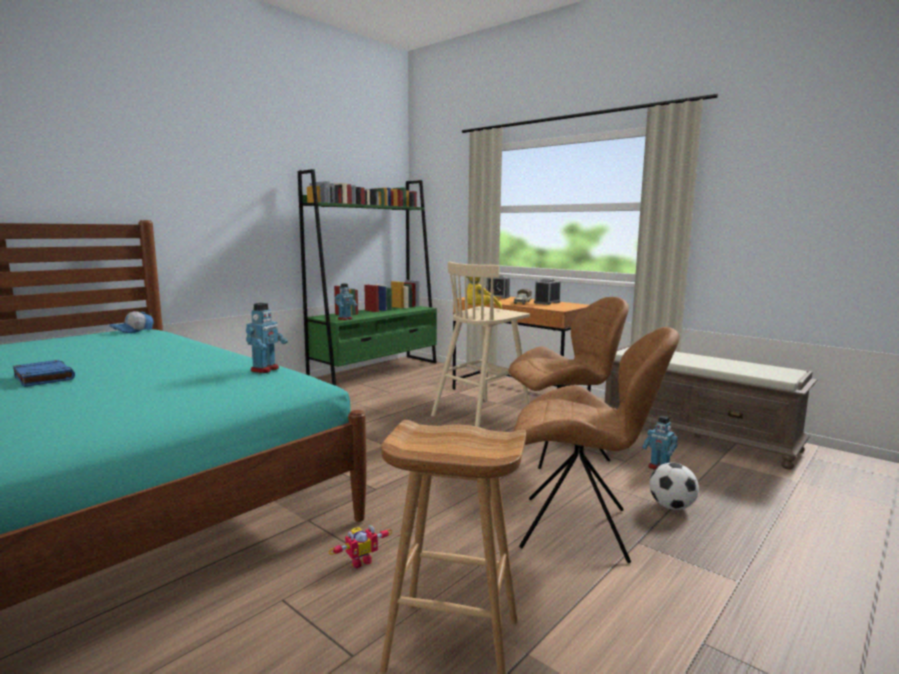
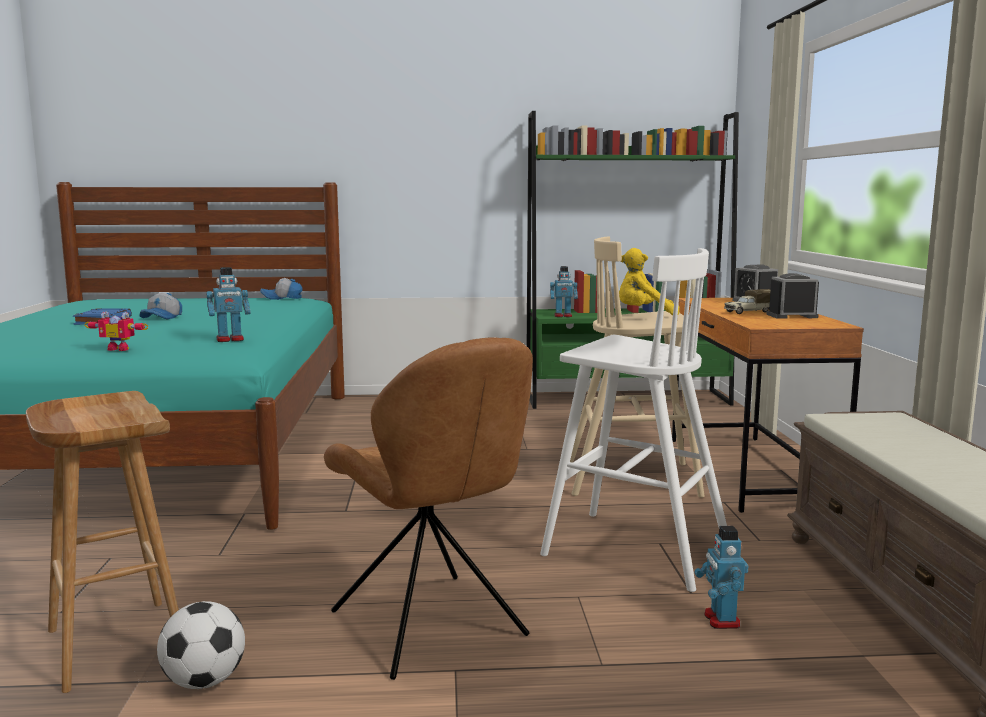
camera: 45 degrees right, 0 degrees up
(100, 363) = (162, 317): none -> cap
(360, 561) = (204, 558): toy robot -> toy robot (120, 349)
(562, 450) = (633, 548): brown chair -> white stool
(671, 507) = (604, 664): football -> football (204, 682)

